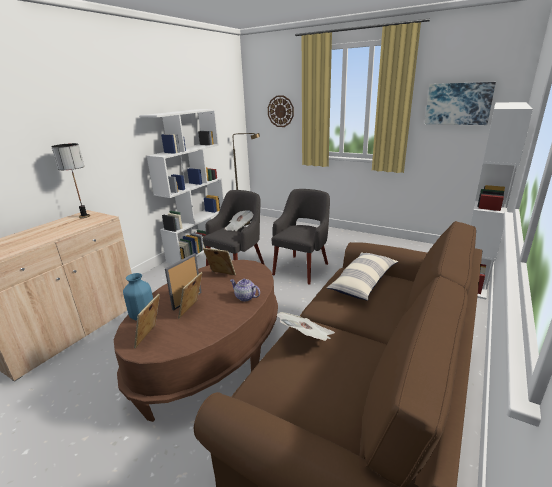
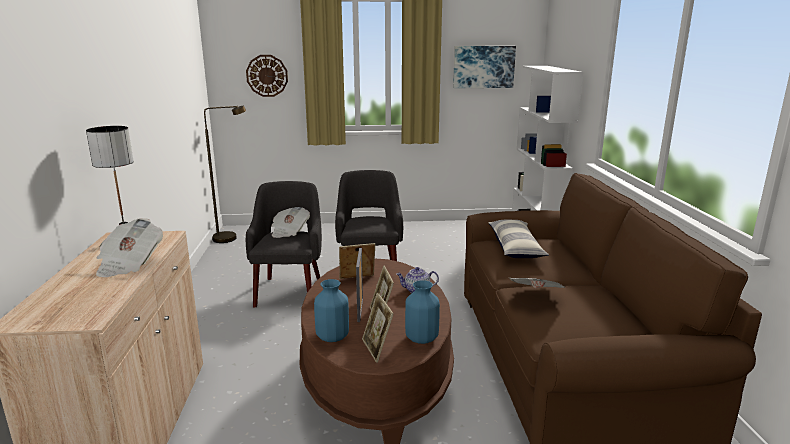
camera: 35 degrees left, 5 degrees down
(54, 233) = (129, 264): none -> newspaper
(188, 340) = (421, 338): none -> blue vase
(198, 249) = (201, 283): white bookcase -> none

